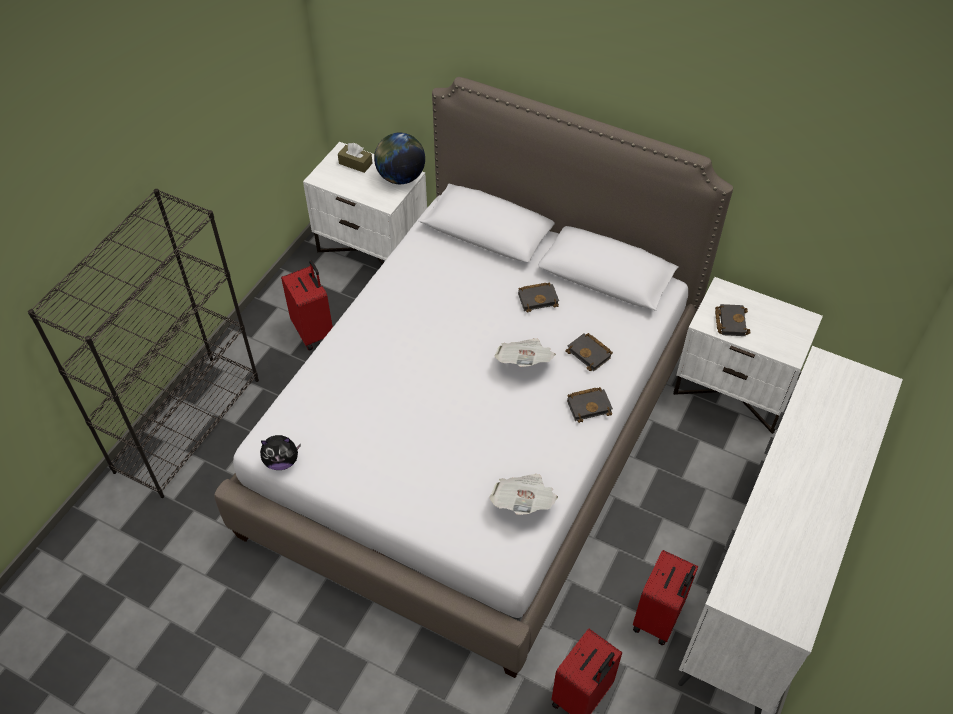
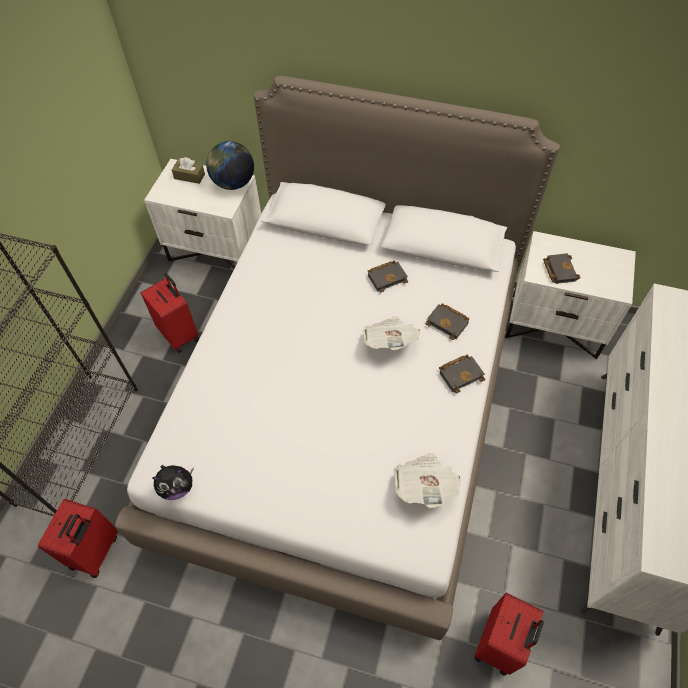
camera: 10 degrees left, 5 degrees up
(659, 618) = (547, 550): red suitcase -> red suitcase (96, 551)

